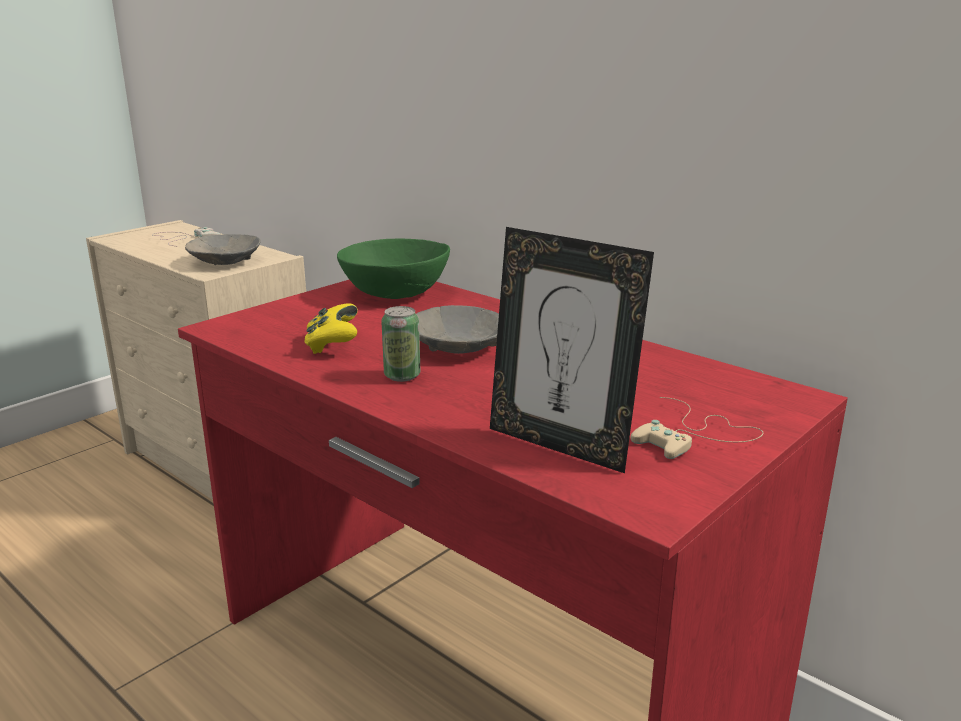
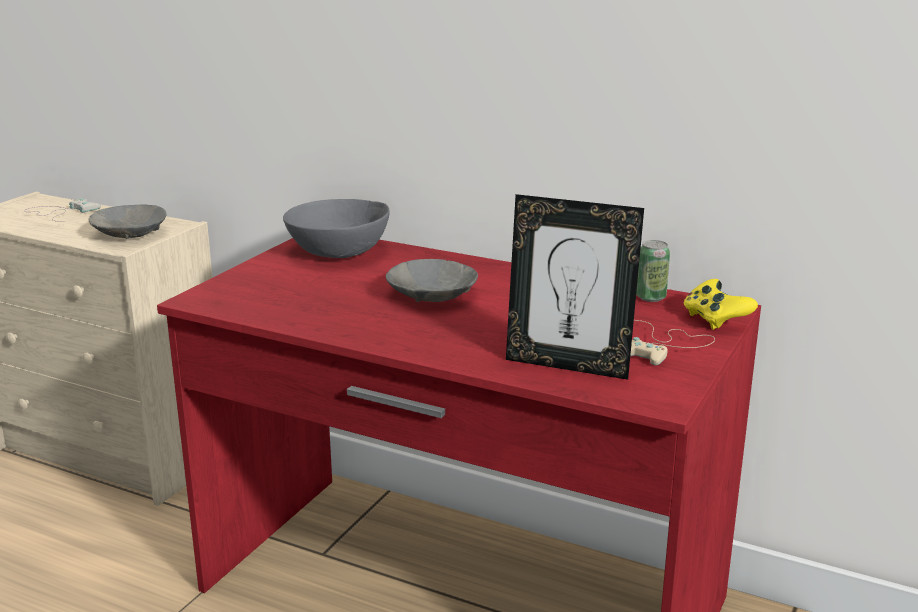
camera: 15 degrees left, 0 degrees up
(333, 345) = (320, 306): yellow game controller -> yellow game controller (715, 319)
(394, 292) = (338, 251): green bowl -> grey bowl
(402, 376) = (403, 326): can -> can (650, 297)

